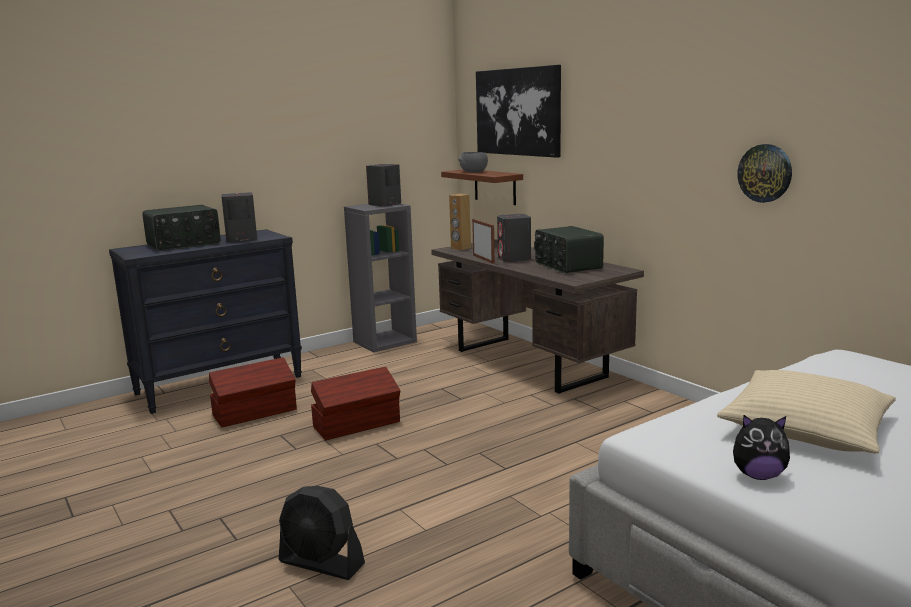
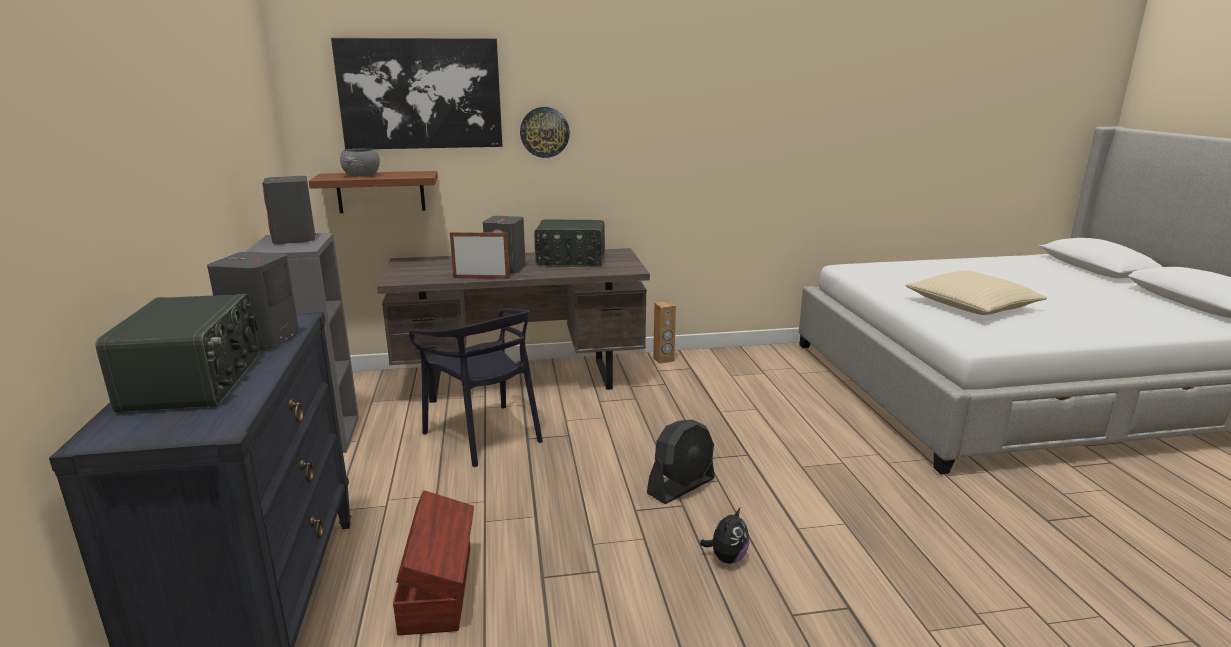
camera: 65 degrees left, 5 degrees up
(321, 563) = (889, 600): black fan -> black fan (681, 486)
(358, 424) = (571, 511): brown storage box -> none
(432, 376) = (485, 435): none -> black chair
(460, 248) = (405, 276): brown speaker -> brown speaker (663, 359)
(758, 475) = (1046, 333): plush toy -> plush toy (727, 558)
(765, 173) = (747, 144): wall clock -> wall clock (544, 132)

